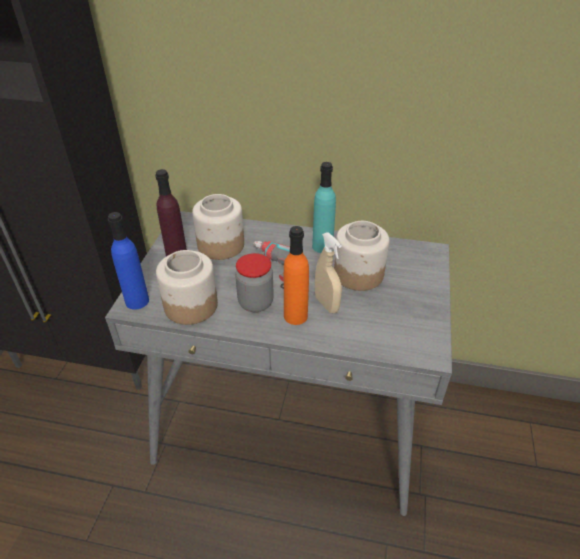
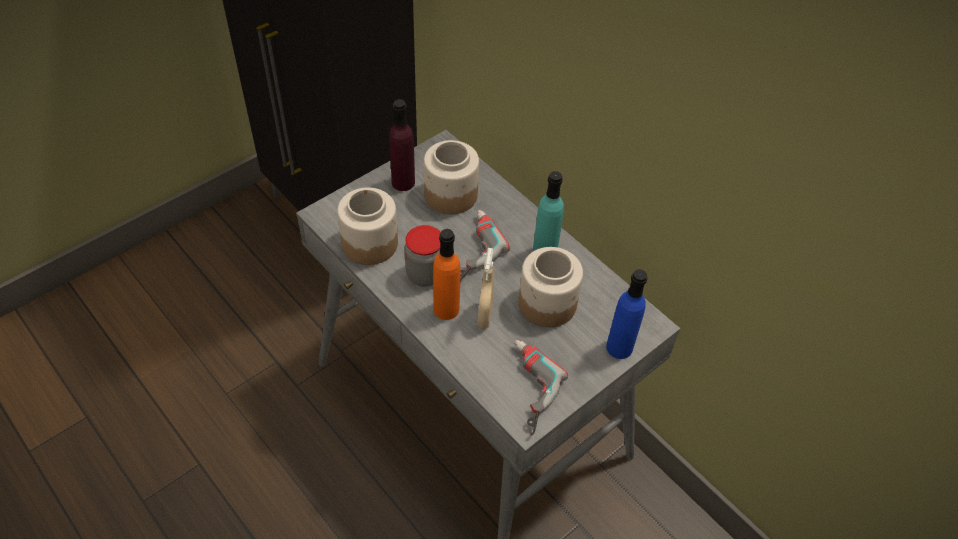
camera: 35 degrees right, 10 degrees up
(137, 301) = (332, 212): blue bottle -> blue bottle (619, 347)
(405, 333) = (524, 388): none -> power drill

